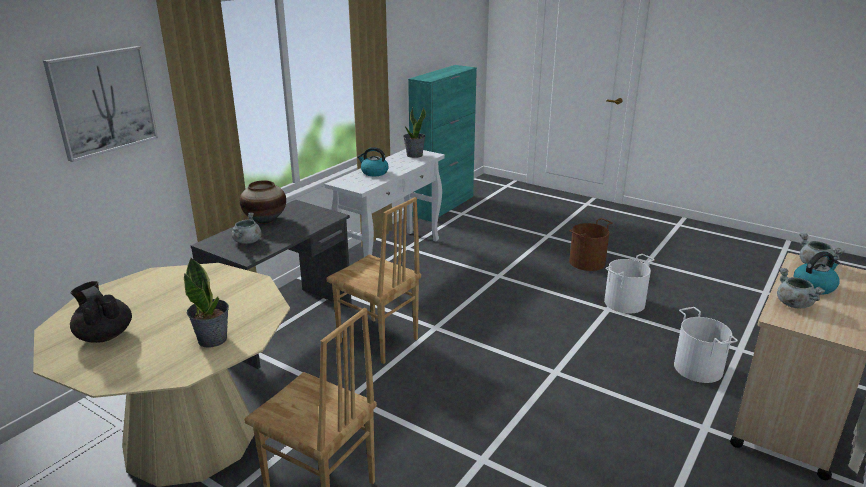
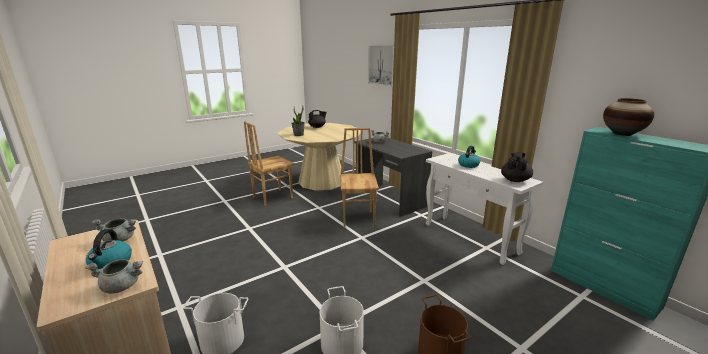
camera: 110 degrees right, 5 degrees down
(265, 220) = (403, 145): vase -> vase (622, 134)
(377, 341) = (359, 219): brown chair -> brown chair turned 120 degrees clockwise
(414, 155) = (515, 180): potted plant -> black teapot

